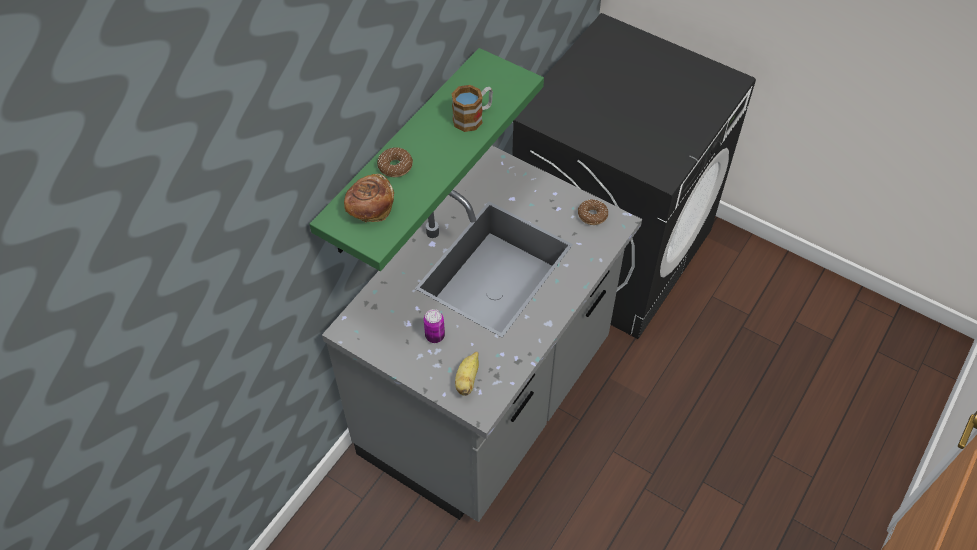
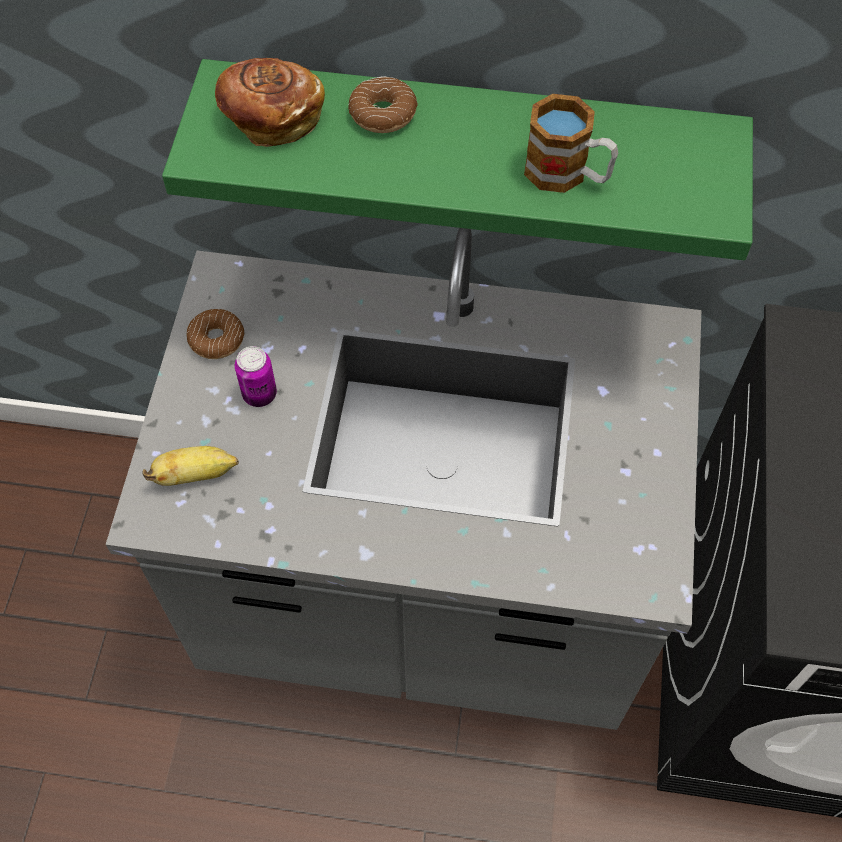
camera: 65 degrees right, 5 degrees up
(592, 215) = (645, 534): donut -> donut (216, 339)

